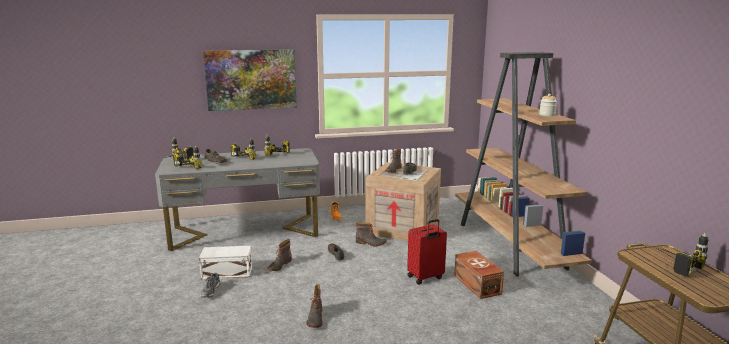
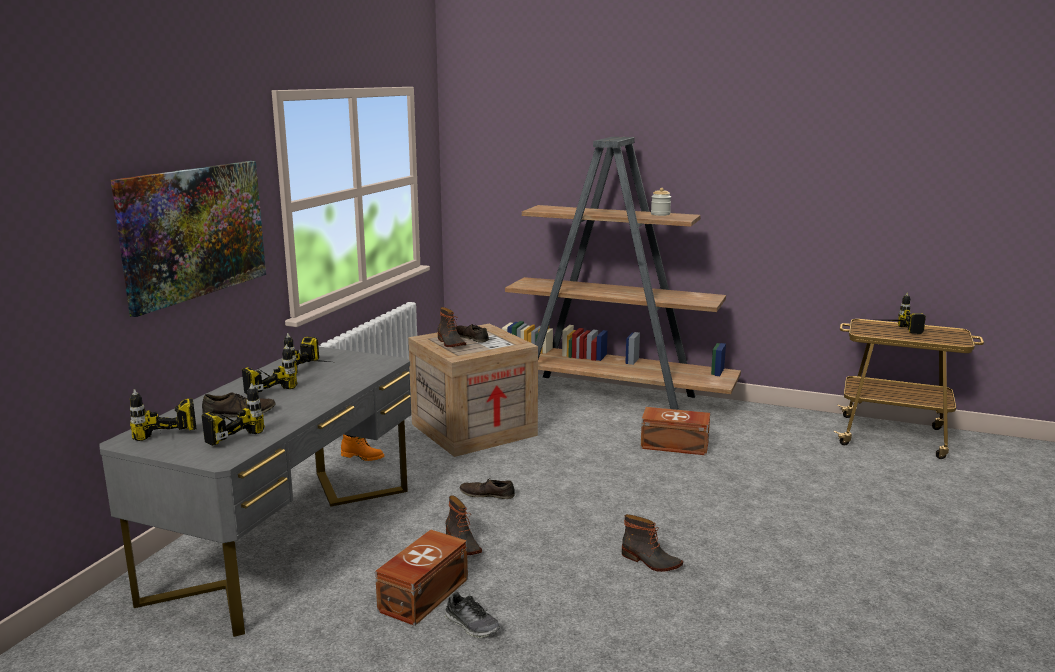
camera: 55 degrees left, 0 degrees up
(226, 272) = (422, 595): white storage box -> brown storage box
(370, 243) = (488, 463): boot -> none
(425, 277) = (626, 464): red suitcase -> none

